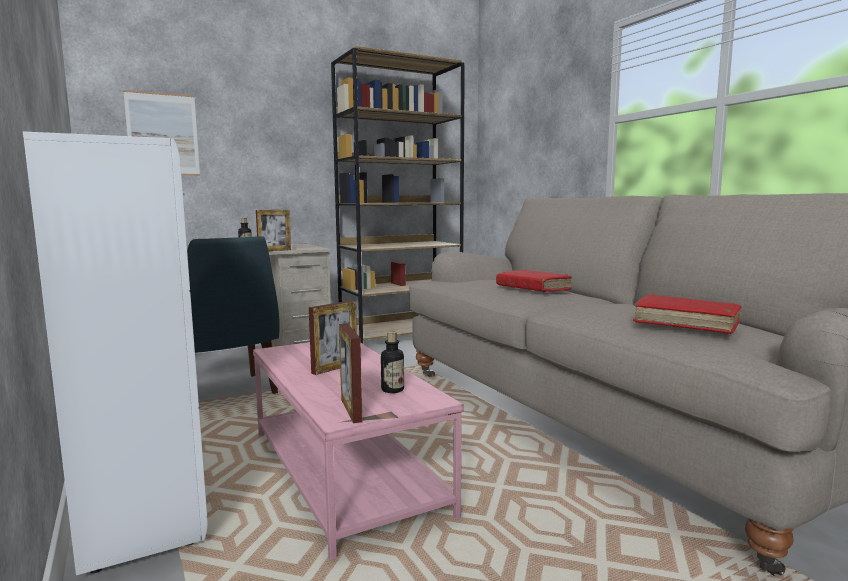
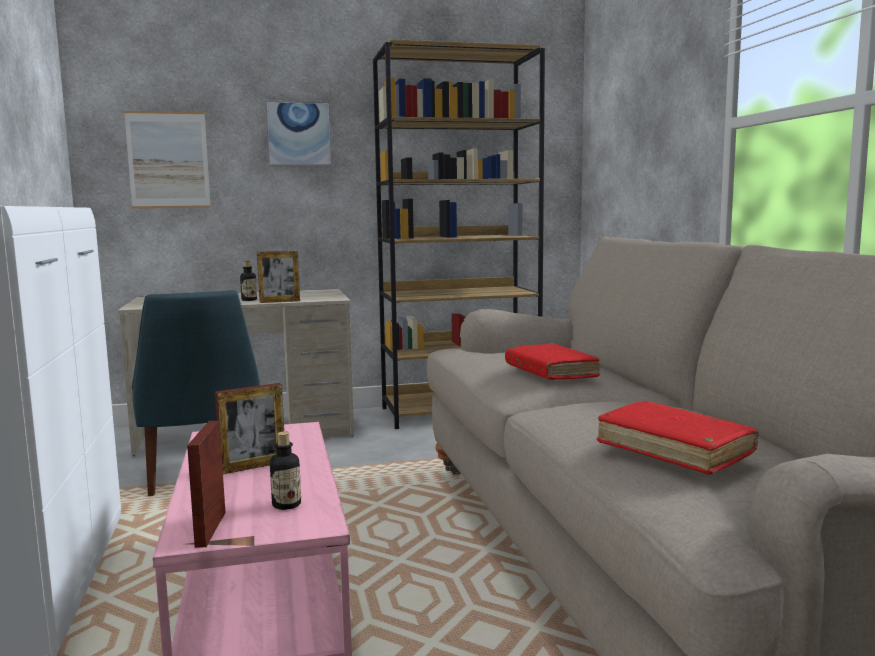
camera: 15 degrees right, 0 degrees up
(272, 118) = (299, 134): none -> picture

